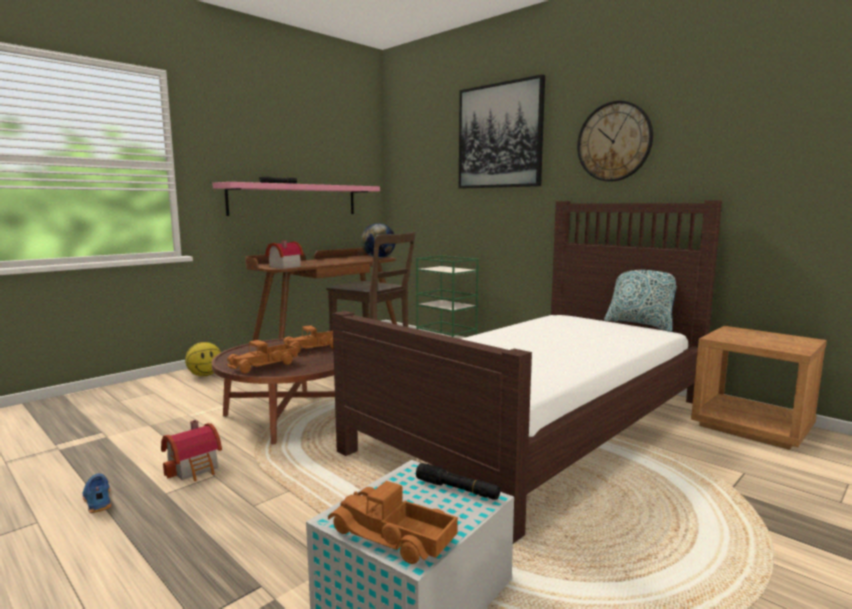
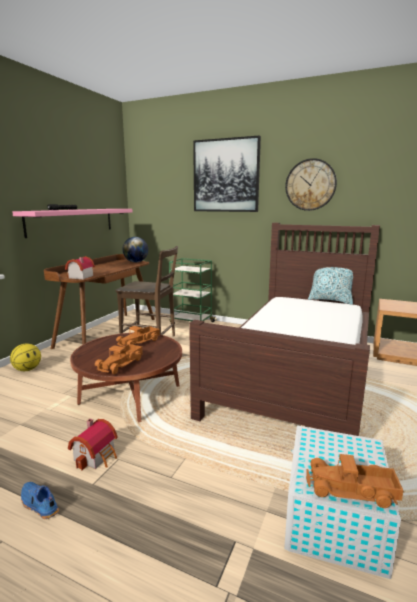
camera: 20 degrees left, 5 degrees up
(457, 489) = (348, 442): black flashlight -> none

